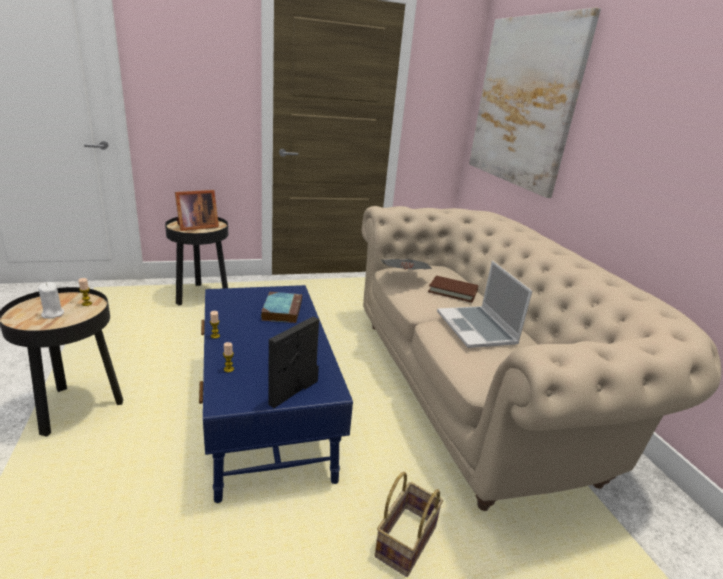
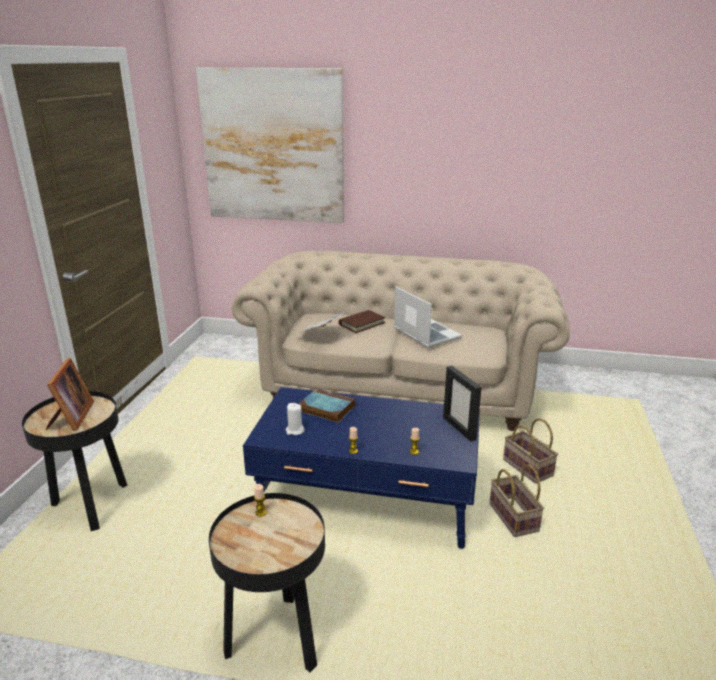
camera: 60 degrees left, 0 degrees up
(52, 314) = (272, 538): white candle -> white candle (295, 430)
(291, 541) = (511, 517): none -> basket
(477, 329) = (425, 333): laptop -> laptop turned 135 degrees counterclockwise

